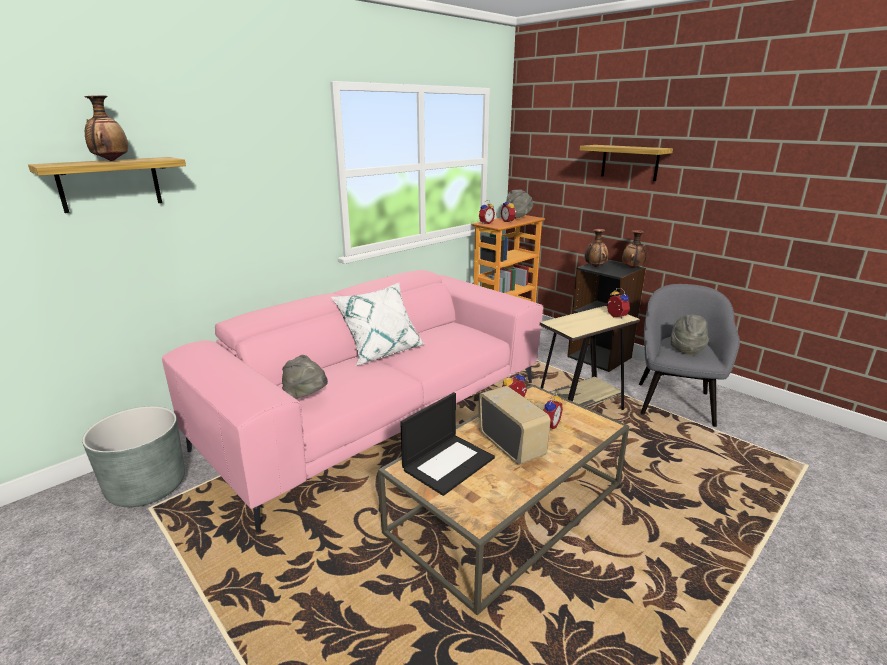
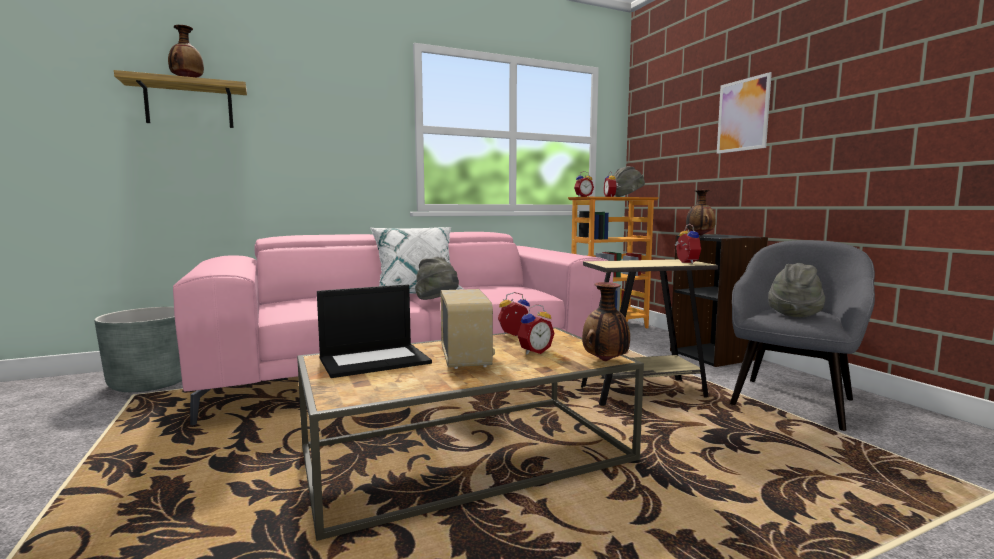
camera: 20 degrees right, 15 degrees down
(306, 398) = (296, 305): grey hat -> grey hat (437, 301)
(629, 162) = (743, 115): shelf -> picture
(632, 268) = (748, 236): vase -> vase (605, 361)

